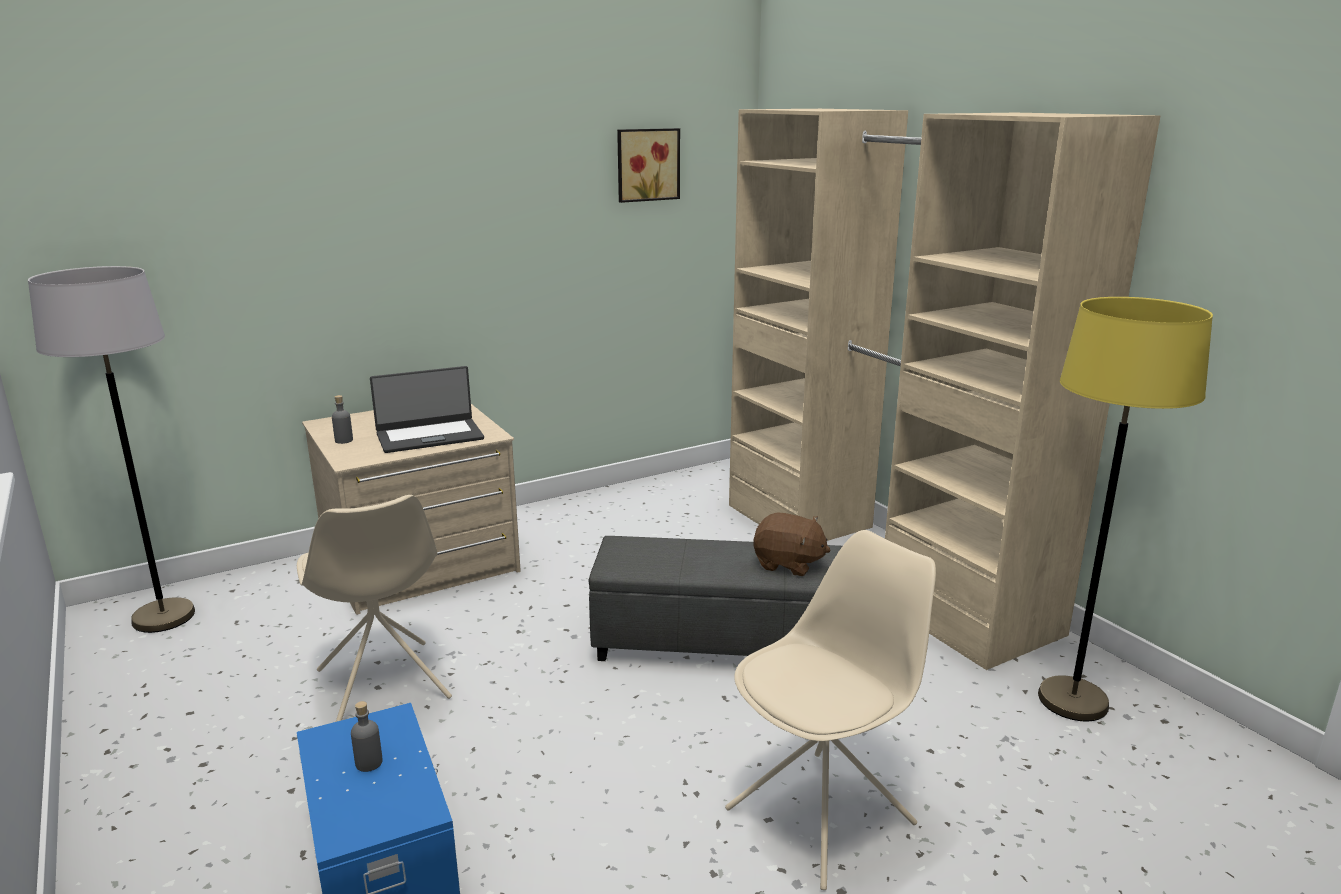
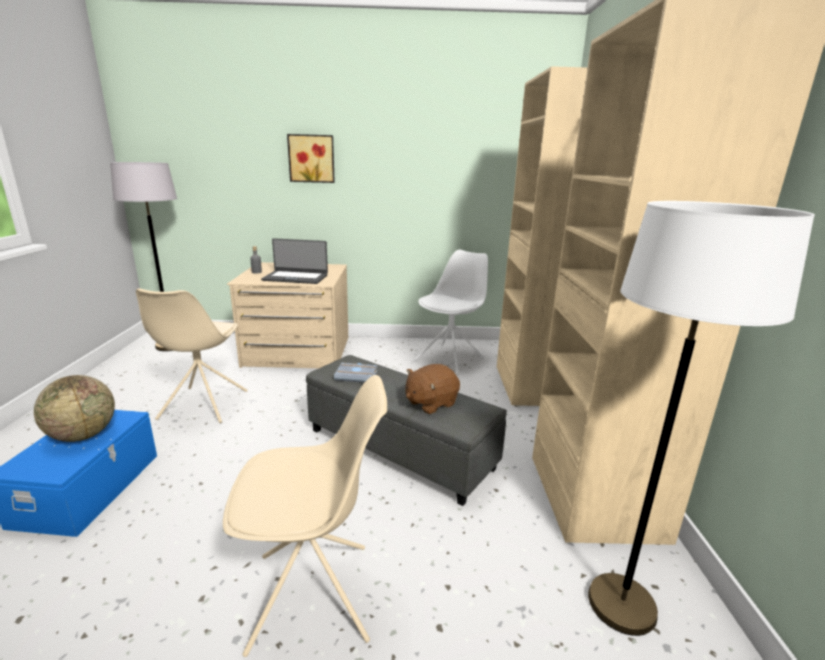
camera: 30 degrees right, 0 degrees up
(369, 763) = (83, 435): grey bottle -> globe
(646, 164) = (482, 132): picture -> picture (311, 158)
(659, 511) = (450, 359): none -> white chair
(660, 559) = (357, 375): none -> grey book
(788, 564) = (430, 403): brown plush toy -> brown plush toy turned 90 degrees clockwise
(1072, 701) = (621, 605): yellow floor lamp -> white floor lamp

